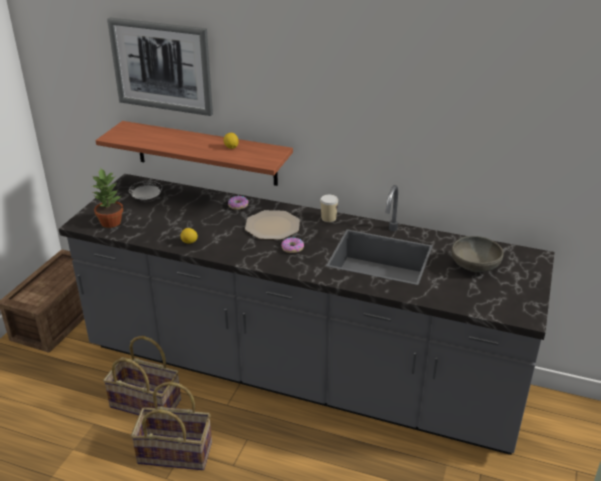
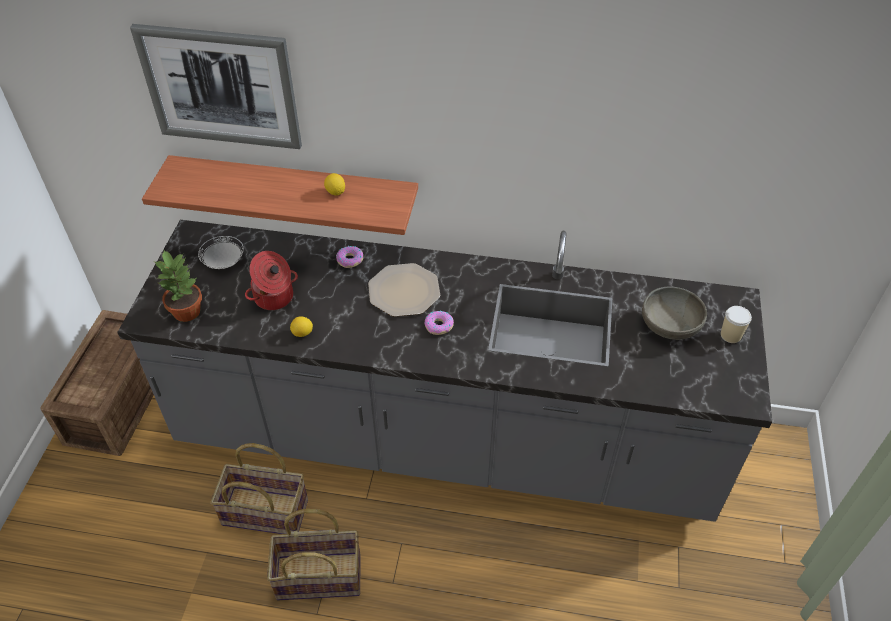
camera: 10 degrees left, 15 degrees up
(176, 221) = (274, 298): none -> cooking pot
(328, 218) = (472, 268): cup -> cup (730, 335)

